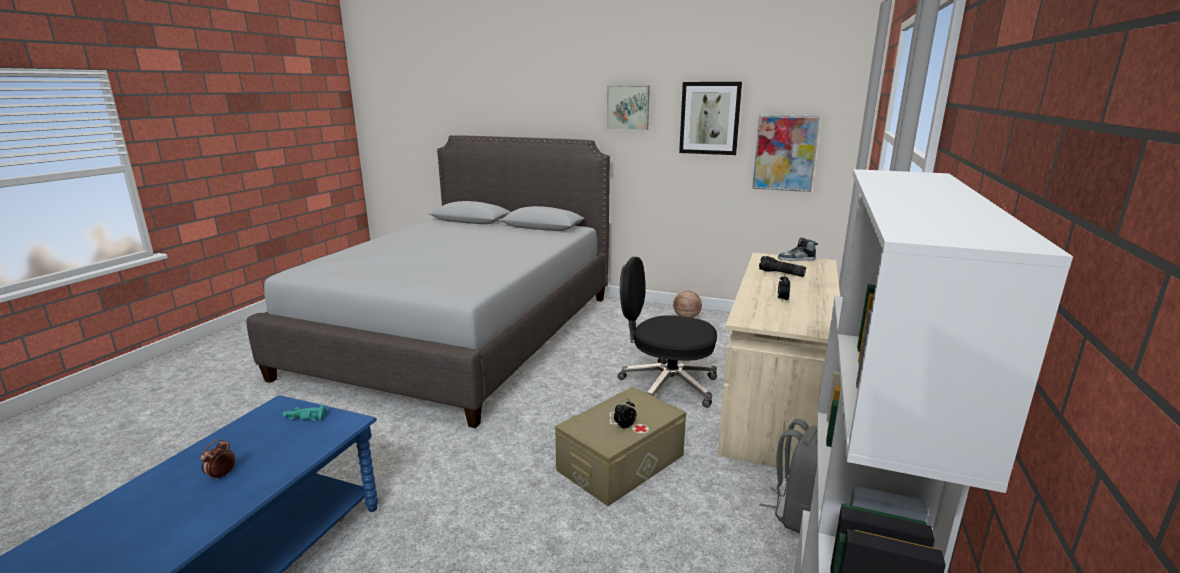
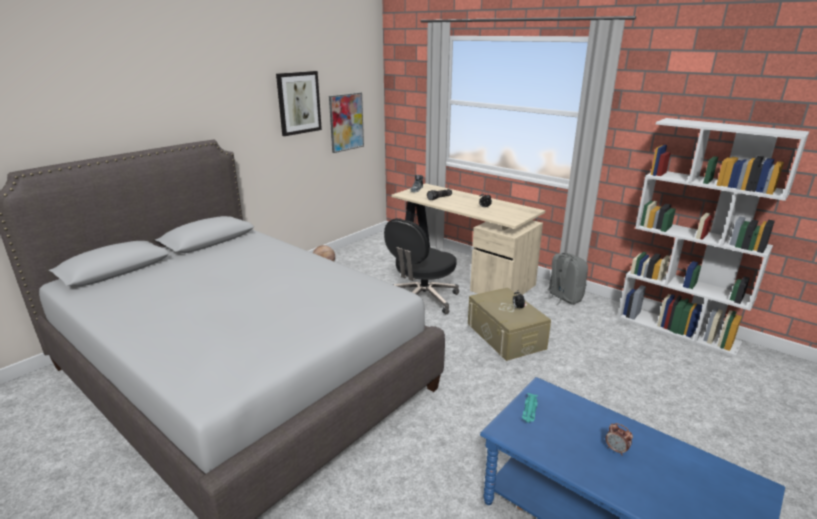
camera: 70 degrees left, 5 degrees up
(628, 107) = (234, 102): picture -> none

